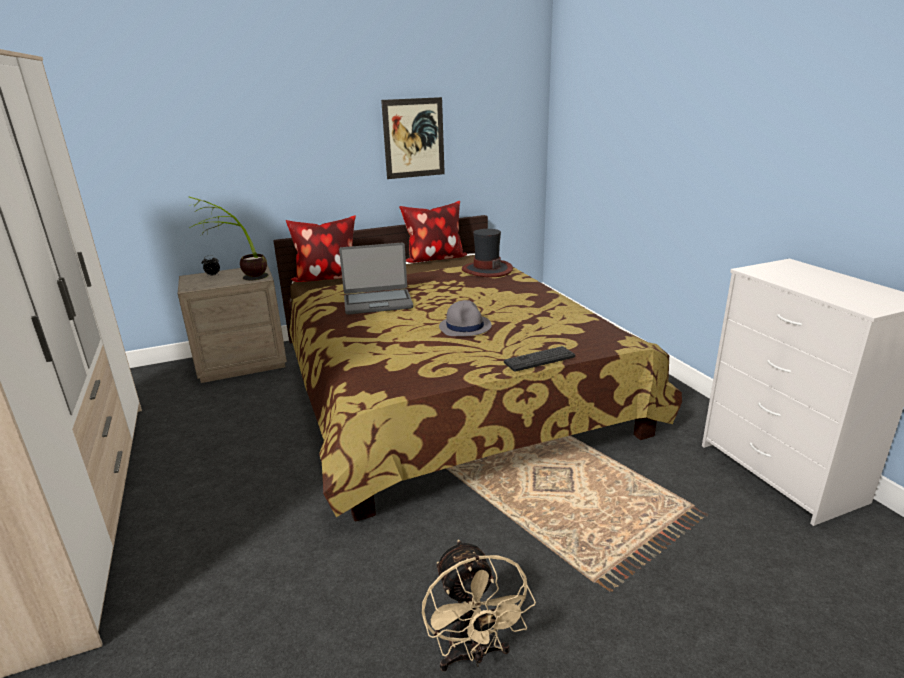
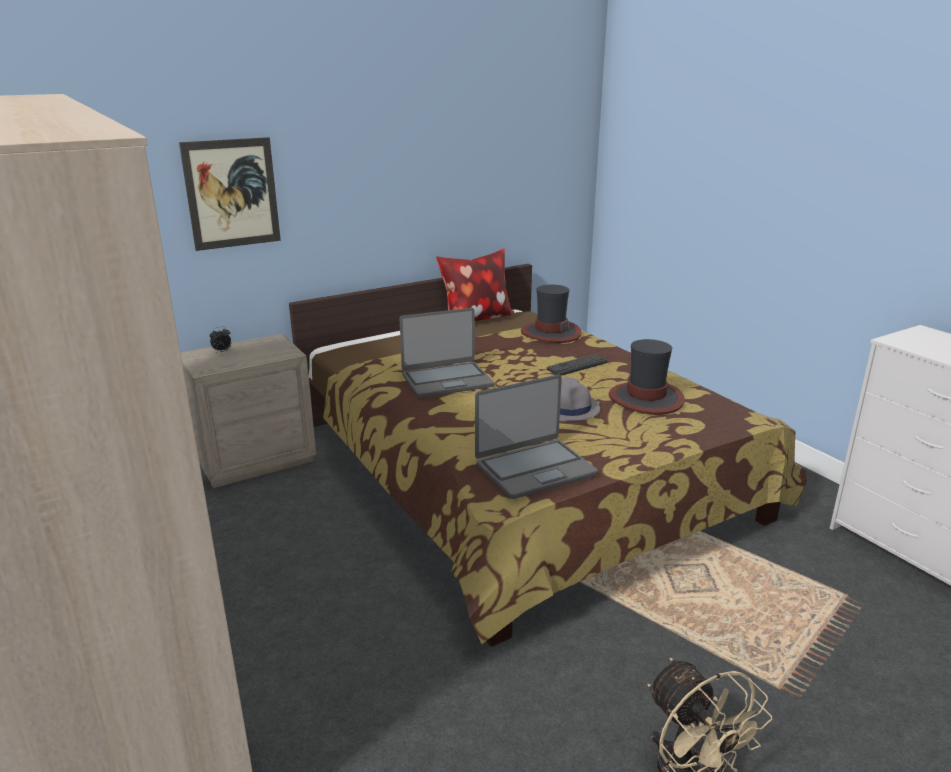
camera: 10 degrees left, 0 degrees up
(240, 279) = (262, 356): potted plant -> none
(327, 278) = (359, 349): pillow -> none
(405, 372) = (534, 469): none -> laptop
(414, 138) = (453, 175): picture -> picture (232, 193)
(537, 322) = (646, 399): none -> hat
(539, 359) = (674, 445): keyboard -> keyboard (577, 366)

